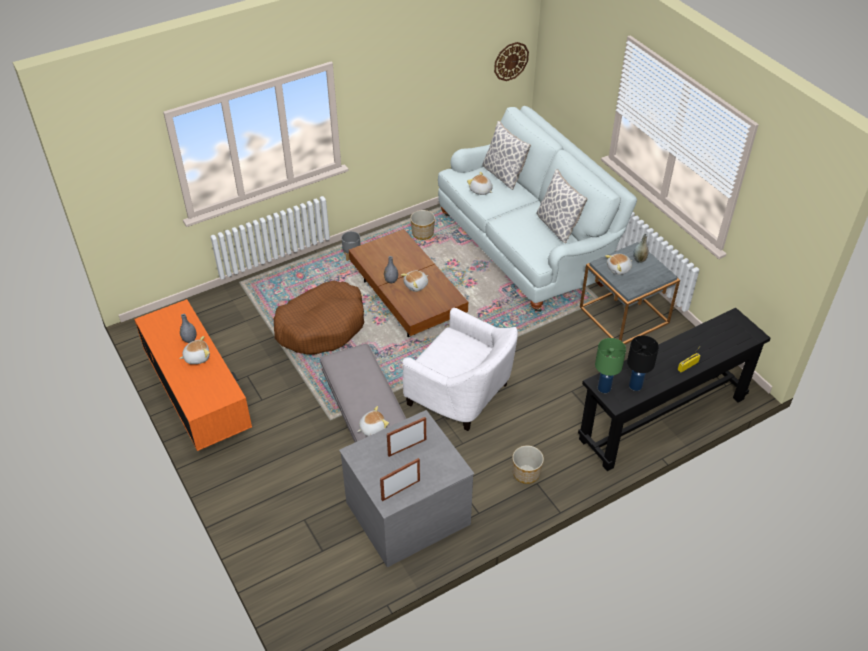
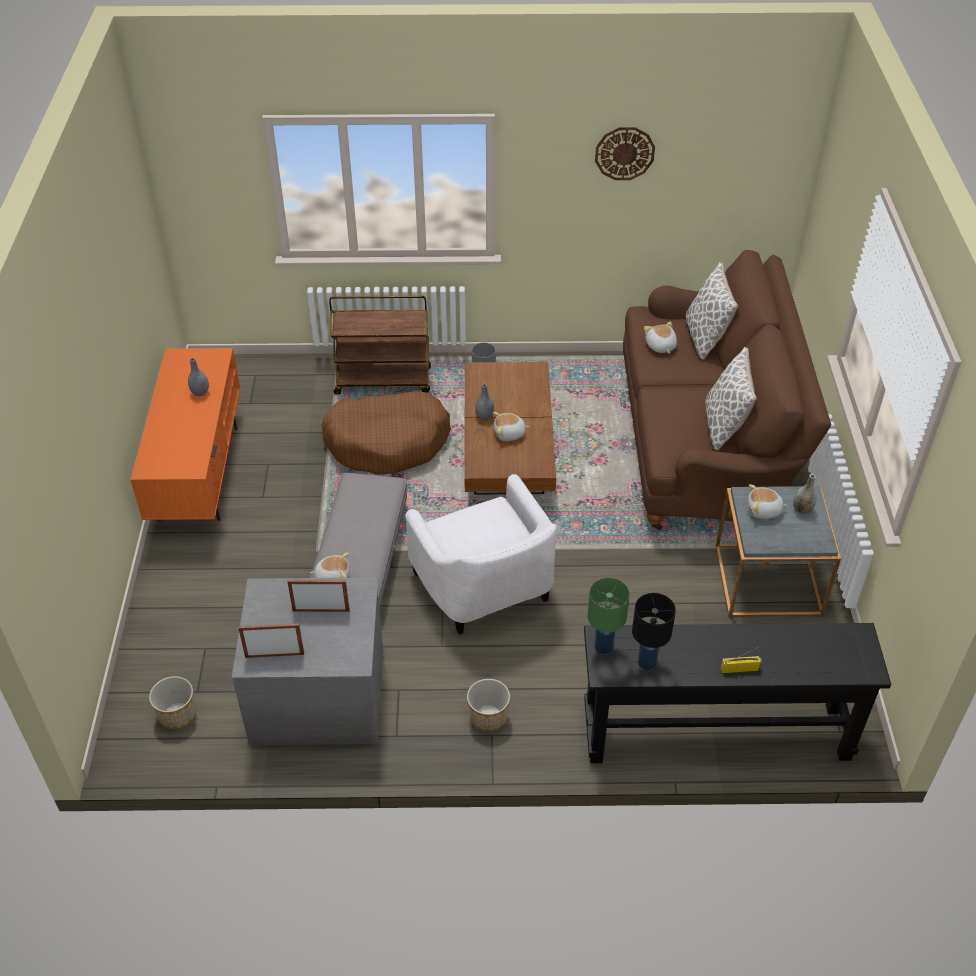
camera: 30 degrees right, 0 degrees up
(197, 357) = (192, 414): plush toy -> none
(285, 286) = (384, 381): none -> brown cart
(422, 233) = (586, 380): planter -> planter (177, 715)
(511, 61) = (770, 188): wall clock -> wall clock (624, 153)
(526, 247) = (705, 444): white sofa -> brown sofa

